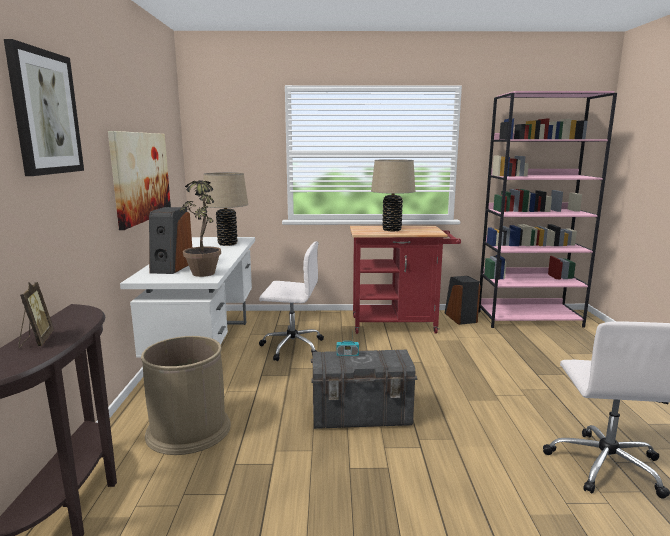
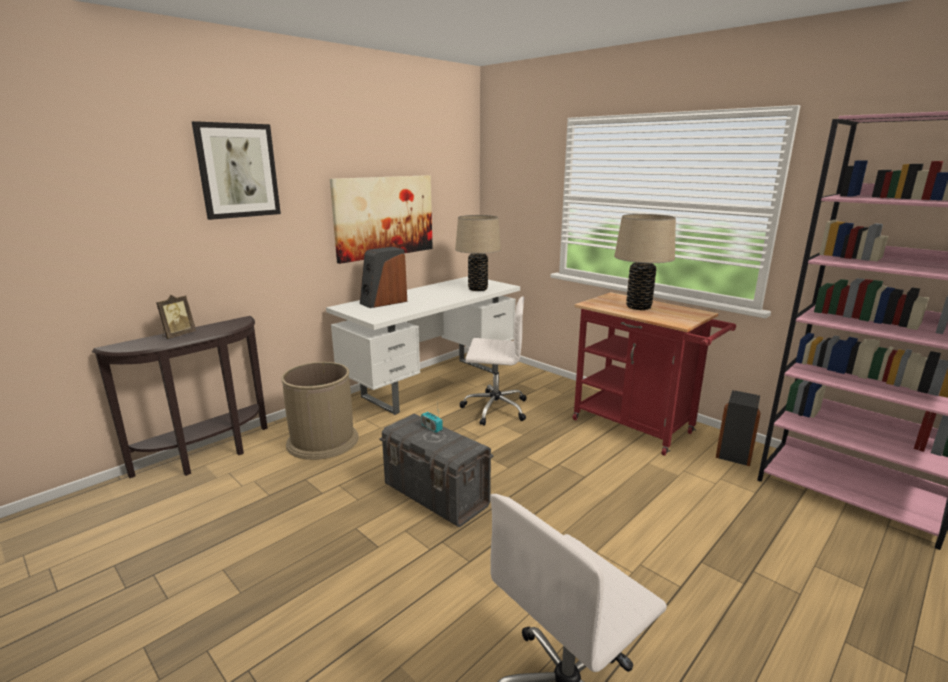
camera: 45 degrees right, 5 degrees up
(204, 271) = (392, 311): potted plant -> none
(291, 346) = (494, 408): white office chair -> white office chair turned 45 degrees counterclockwise

